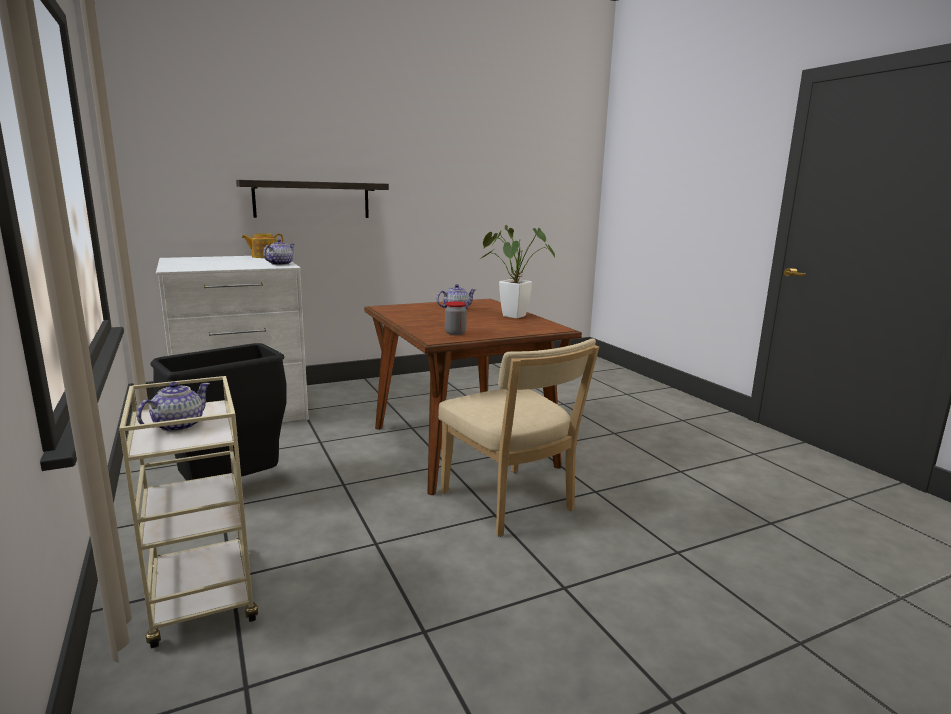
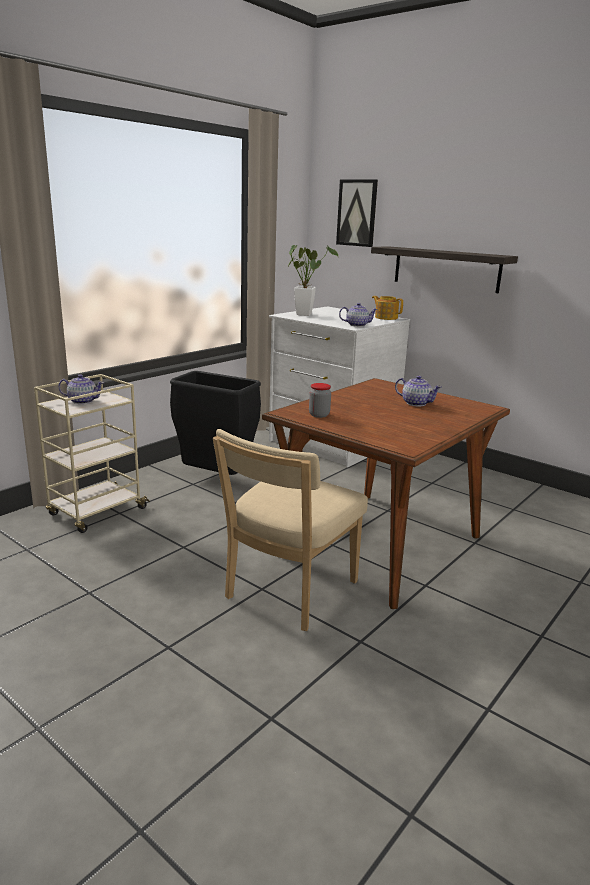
camera: 65 degrees right, 5 degrees up
(183, 142) = (357, 213): none -> picture
(509, 315) = (432, 423): potted plant -> potted plant (305, 314)

